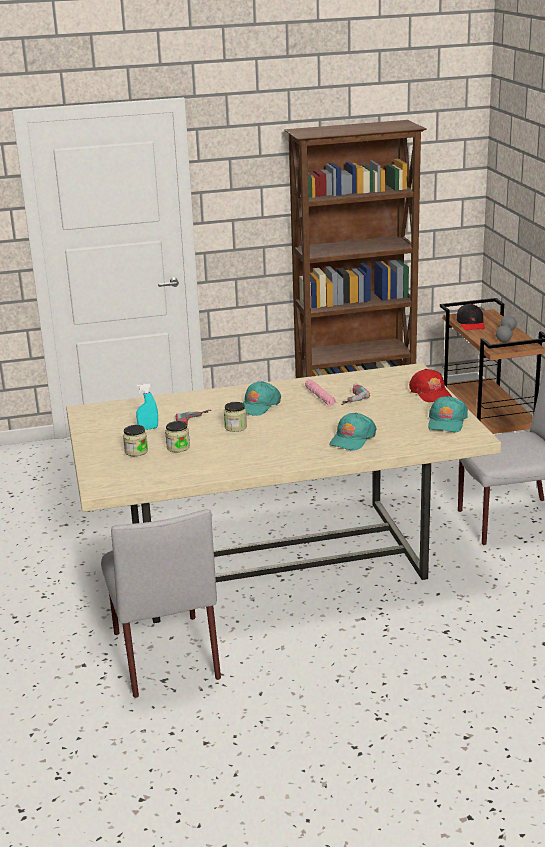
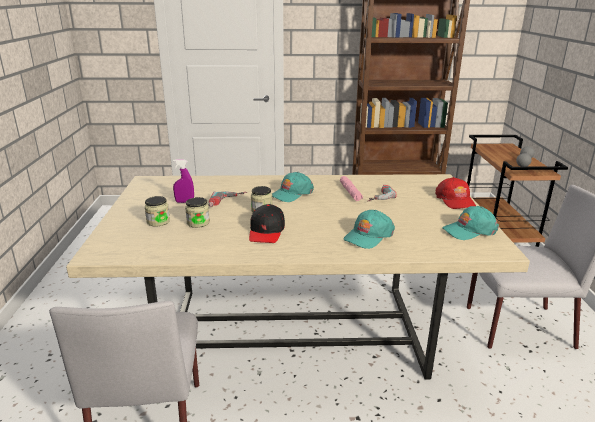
camera: 10 degrees right, 0 degrees up
(148, 428) = (184, 202): turquoise spray bottle -> purple spray bottle
(446, 422) = (469, 230): turquoise cap -> turquoise cap turned 45 degrees clockwise
(471, 324) = (494, 151): black cap -> black cap (266, 231)

